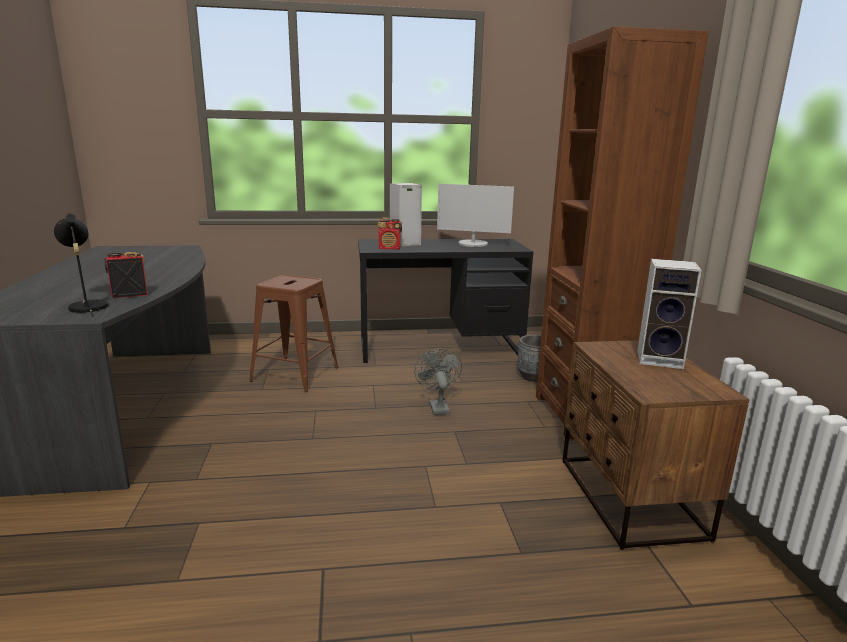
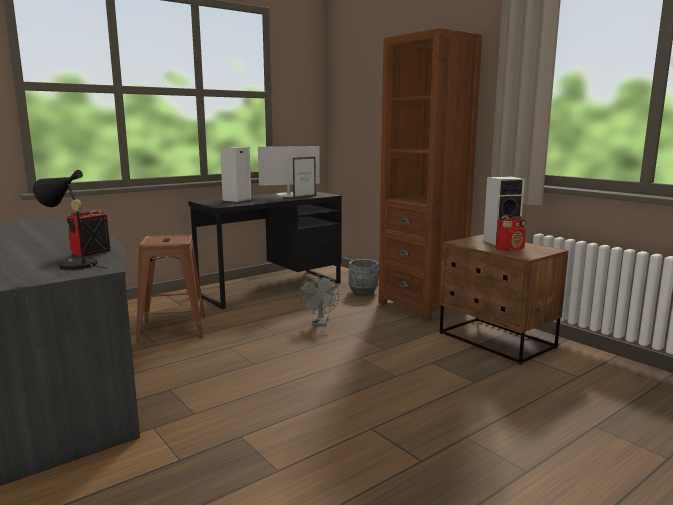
camera: 30 degrees left, 5 degrees down
(389, 249) = (233, 203): radio -> radio (510, 249)
(437, 406) = (320, 323): grey fan -> grey fan turned 135 degrees counterclockwise
(484, 248) = (304, 197): none -> picture frame

